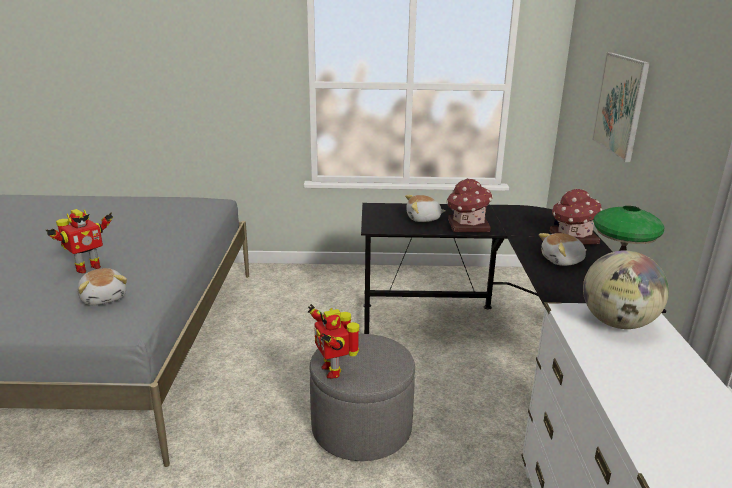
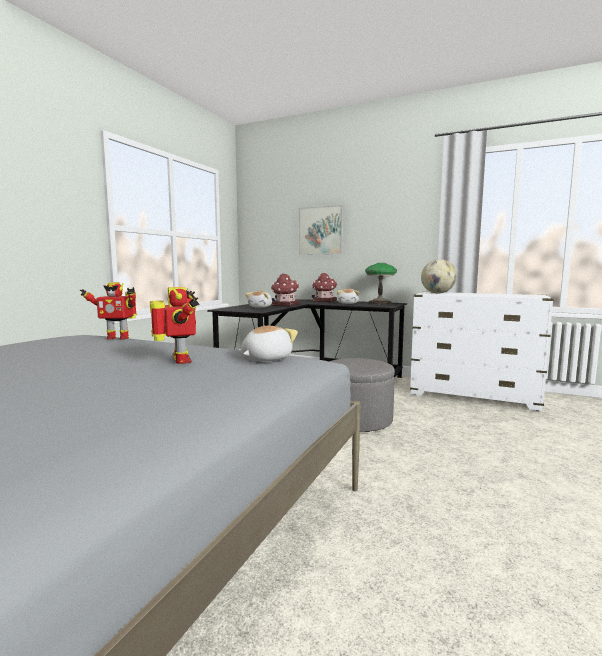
camera: 65 degrees left, 15 degrees down
(104, 297) = (265, 359): plush toy -> plush toy turned 45 degrees counterclockwise
(333, 370) = (366, 369): toy robot -> toy robot (117, 338)

